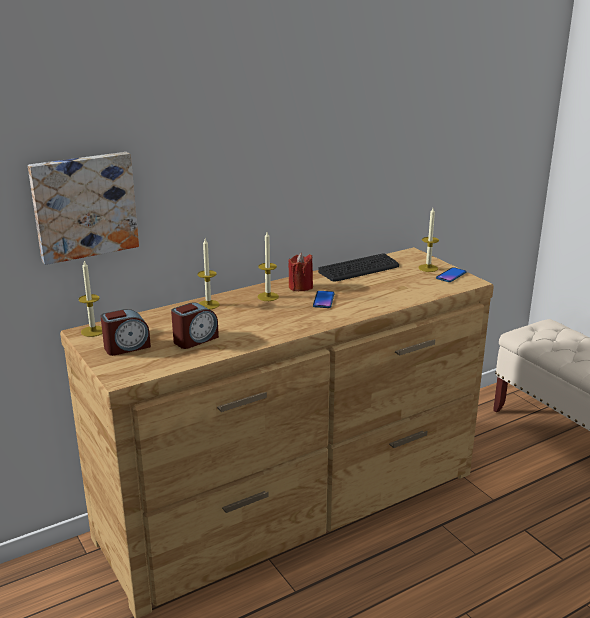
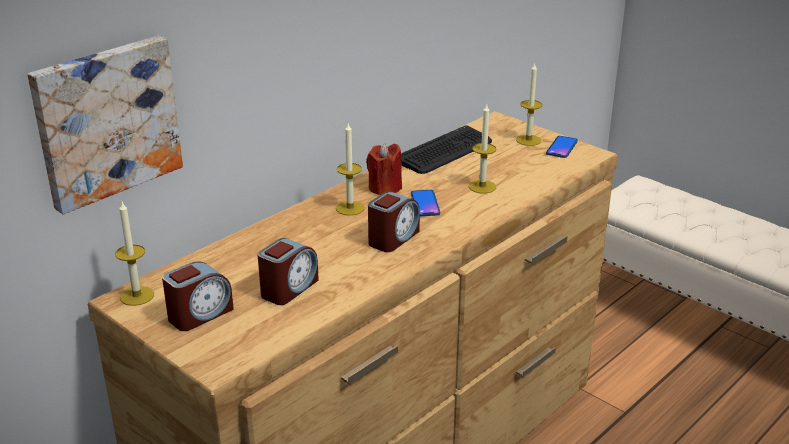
camera: 15 degrees left, 5 degrees up
(208, 305) = (277, 231): candle -> candle (482, 186)
(287, 318) = (393, 238): none -> alarm clock

